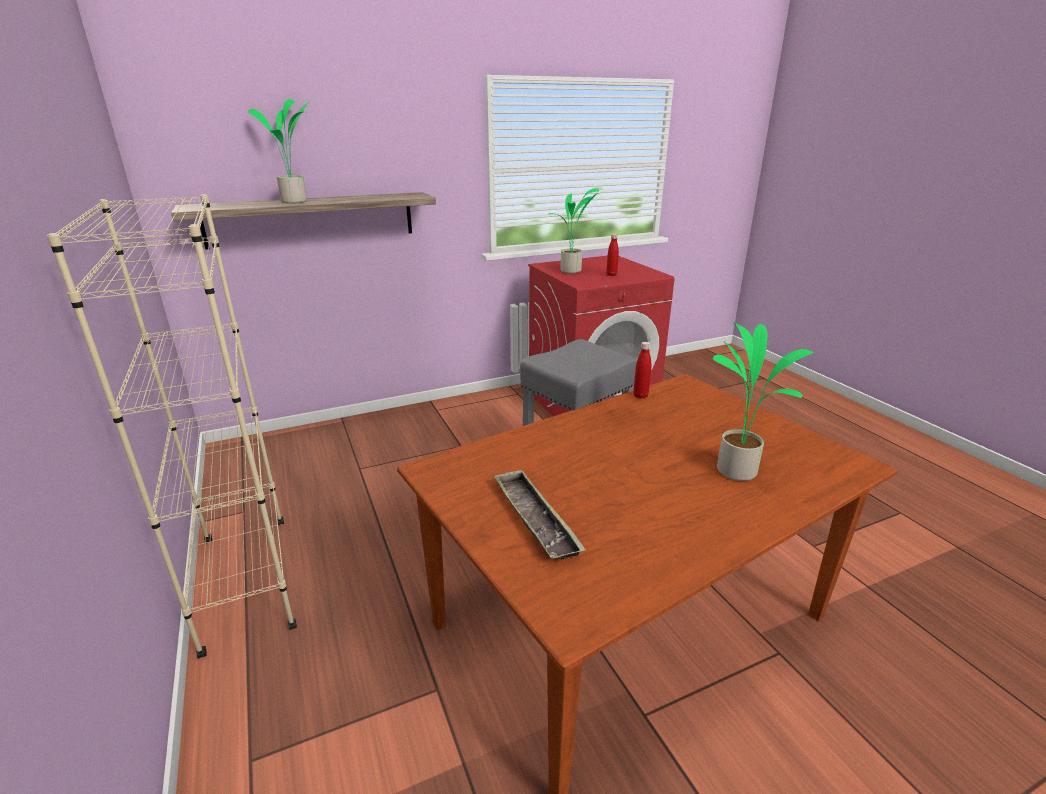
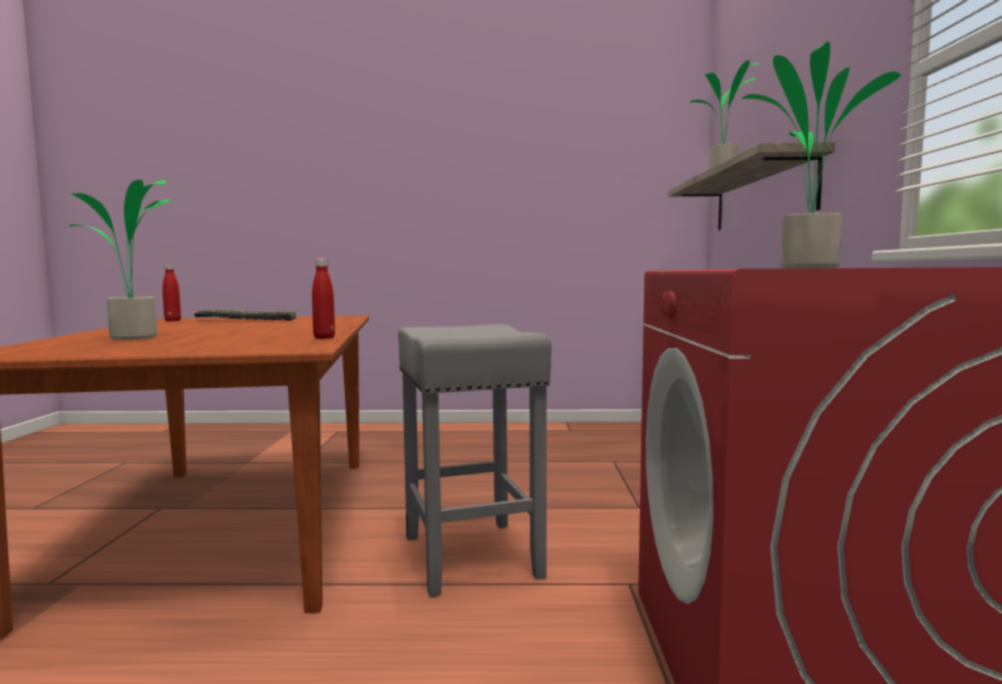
camera: 115 degrees right, 20 degrees down
(246, 582) = (478, 430): beige bookcase -> none
(611, 275) = (762, 268): red bottle -> red bottle (172, 320)

